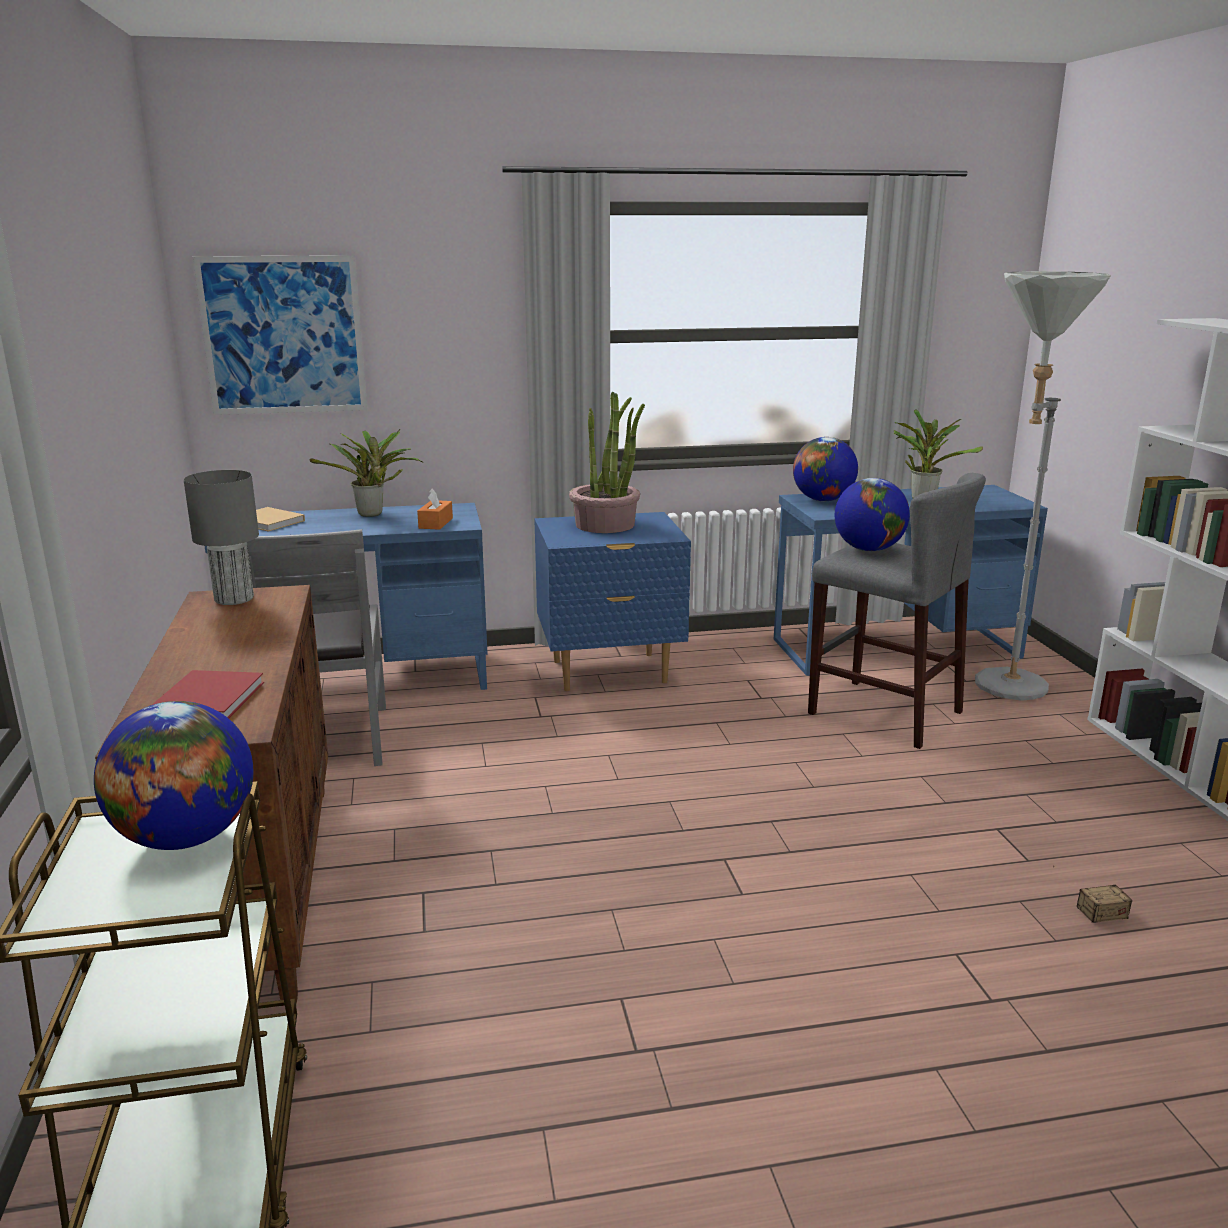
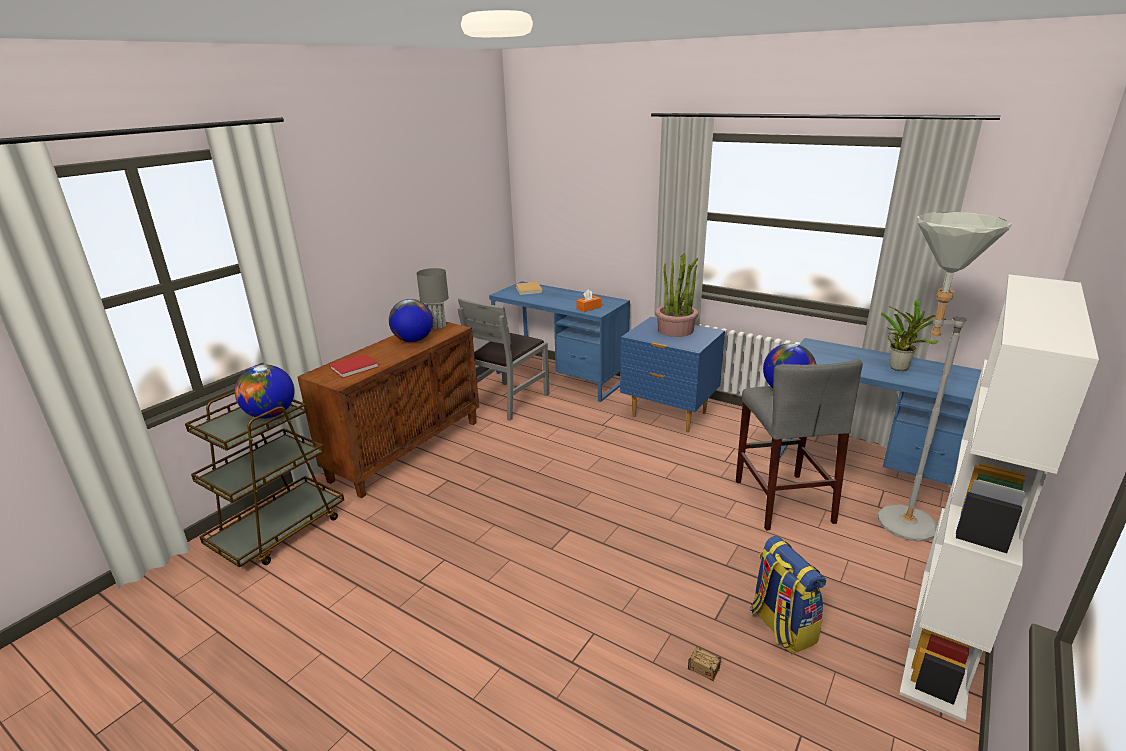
camera: 45 degrees right, 5 degrees up
(283, 335) = (552, 198): picture -> none
(373, 515) = (573, 296): potted plant -> none
(823, 500) = (824, 349): globe -> globe (413, 340)
(1084, 831) = (781, 626): none -> backpack

